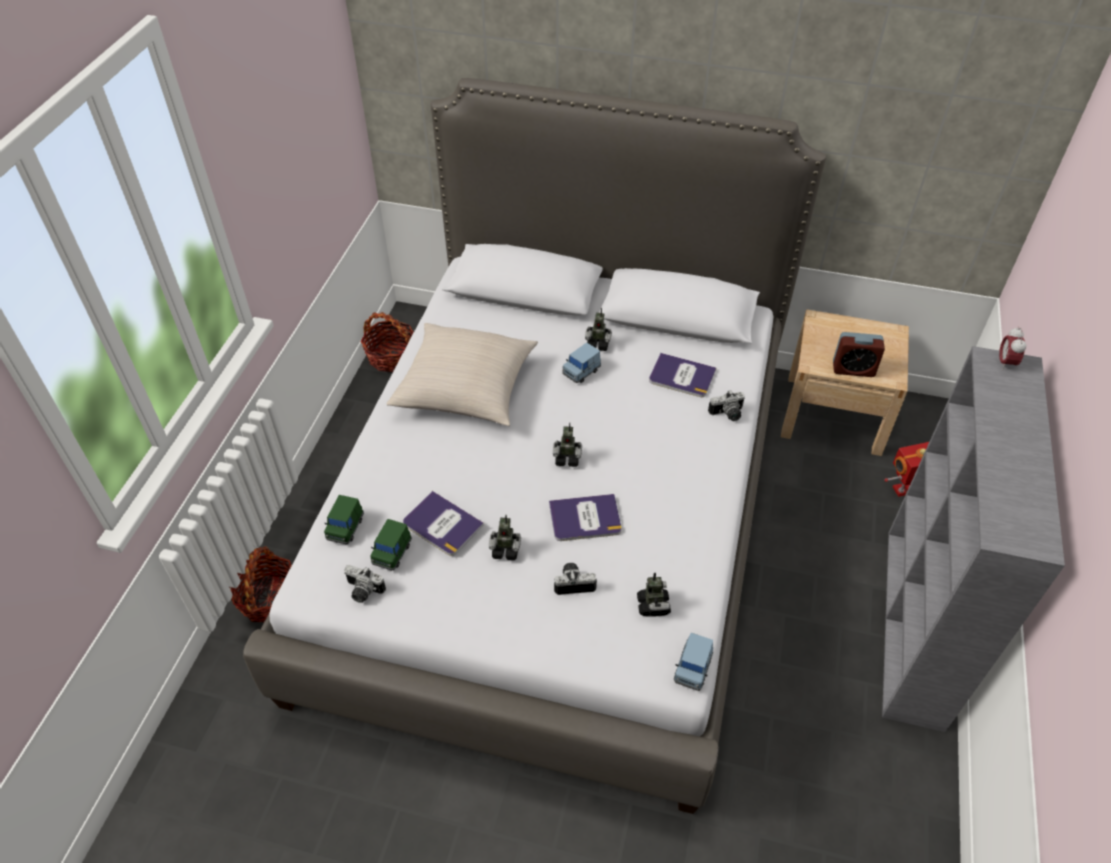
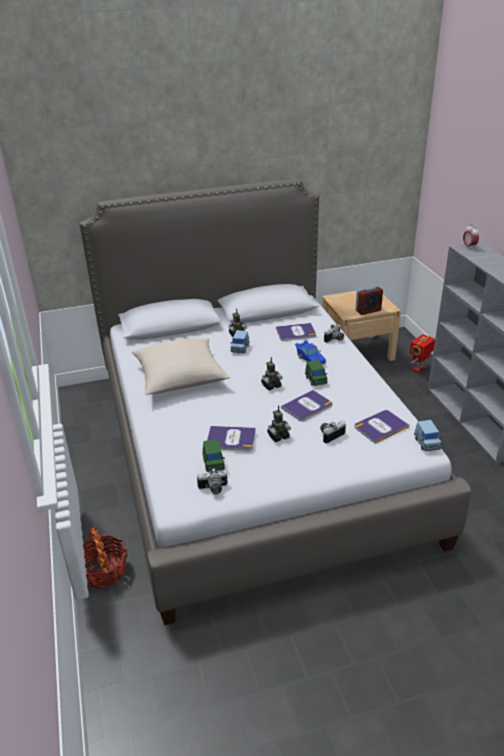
camera: 30 degrees left, 15 degrees down
(345, 528) = (171, 465): green toy car -> green toy car (316, 380)
(391, 356) = (79, 414): basket -> none
(653, 606) = (380, 427): toy robot -> book
(659, 436) = (310, 359): none -> blue toy car

